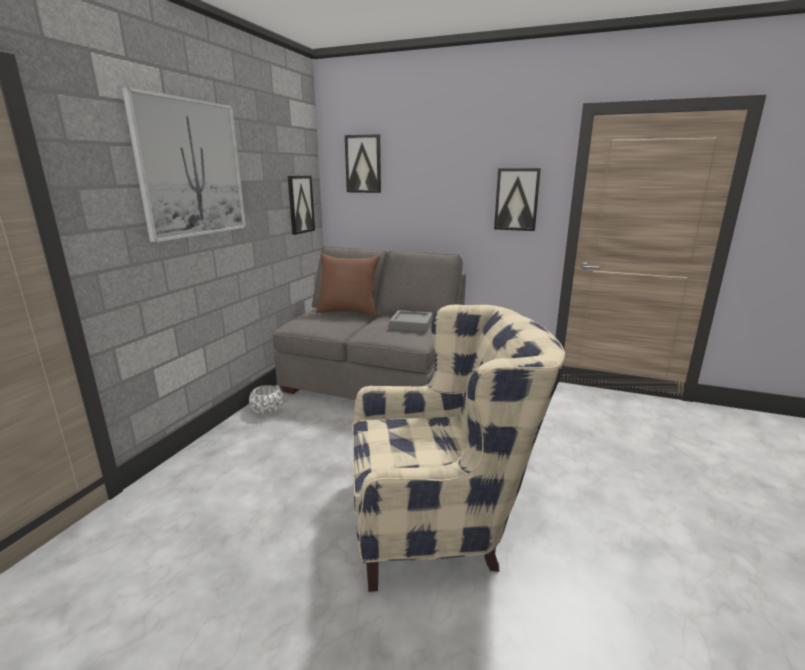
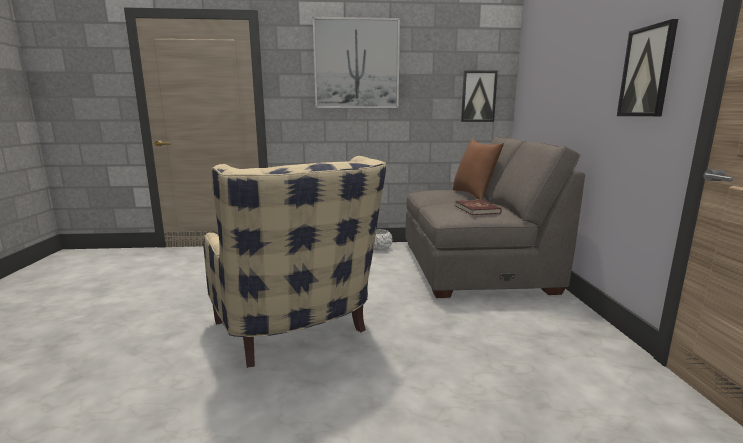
camera: 65 degrees right, 5 degrees down
(363, 164) = (539, 54): picture -> none
(411, 325) = (477, 209): grey tray -> red book

